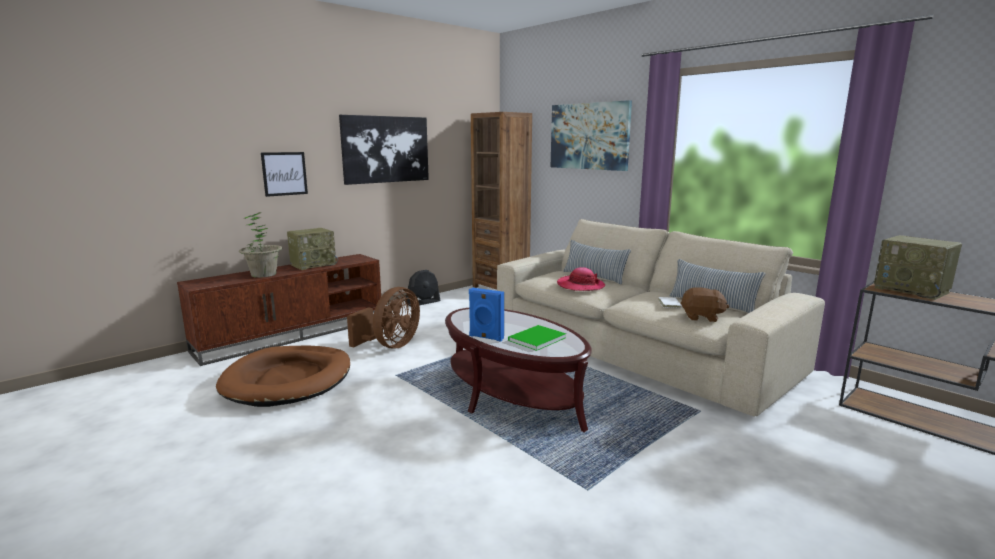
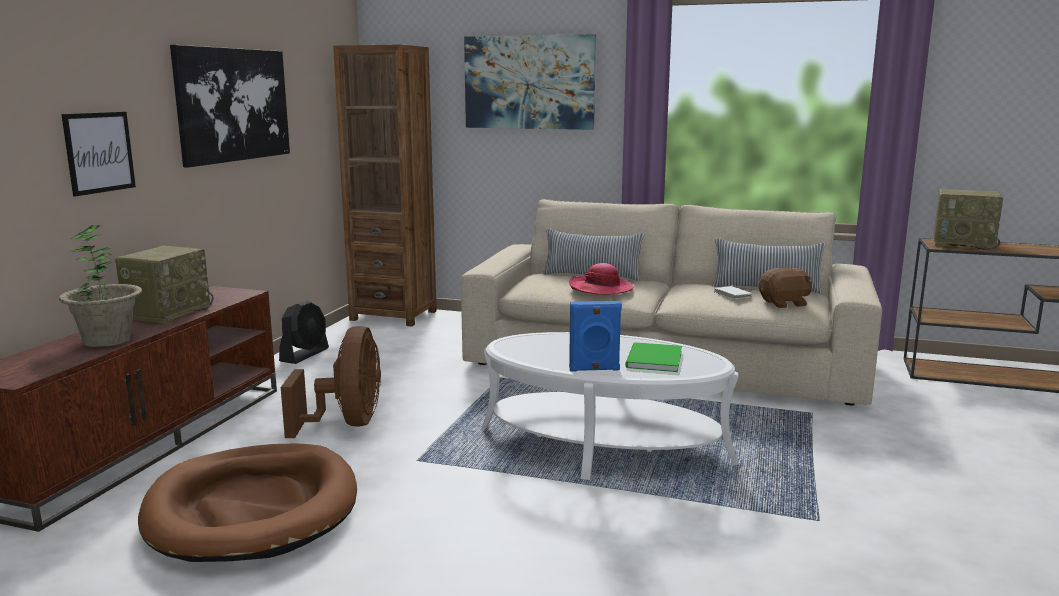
camera: 30 degrees left, 0 degrees up
(512, 394) = (603, 445): brown coffee table -> white coffee table

